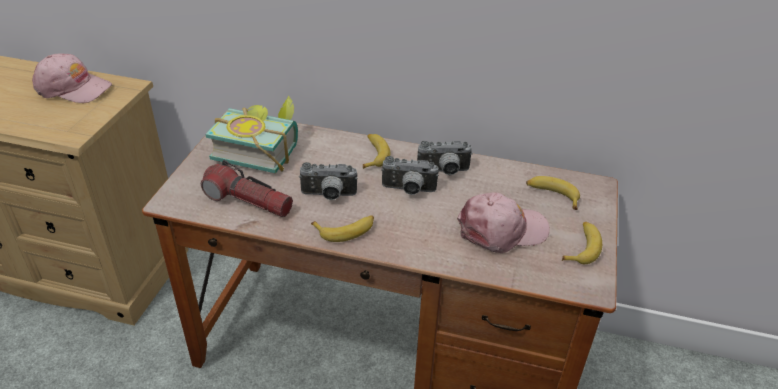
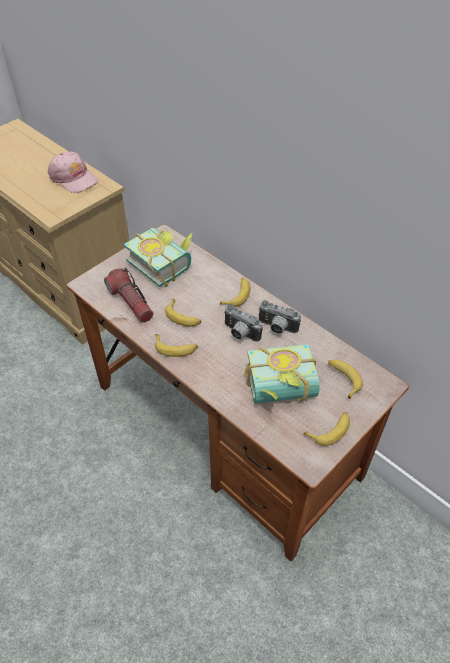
camera: 30 degrees right, 10 degrees up
(328, 196) = (183, 317): camera -> banana
(502, 230) = (282, 392): pink cap -> book

